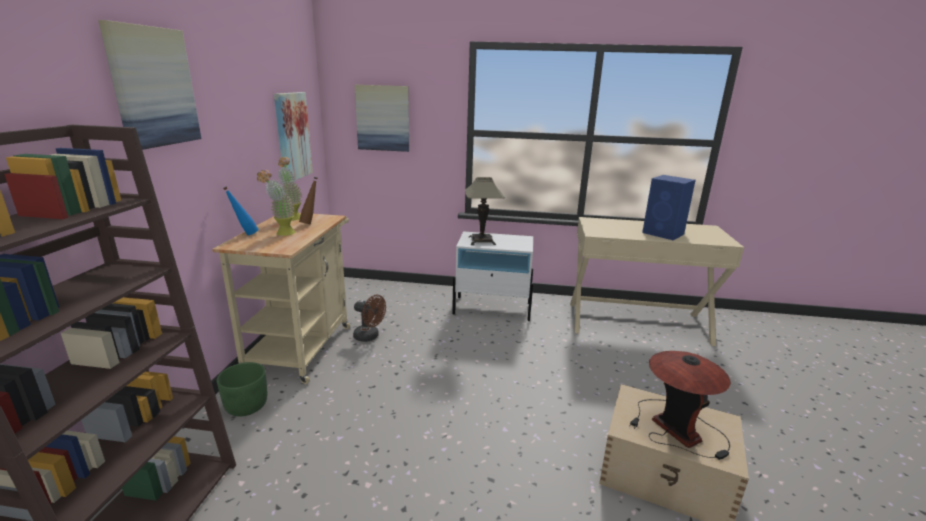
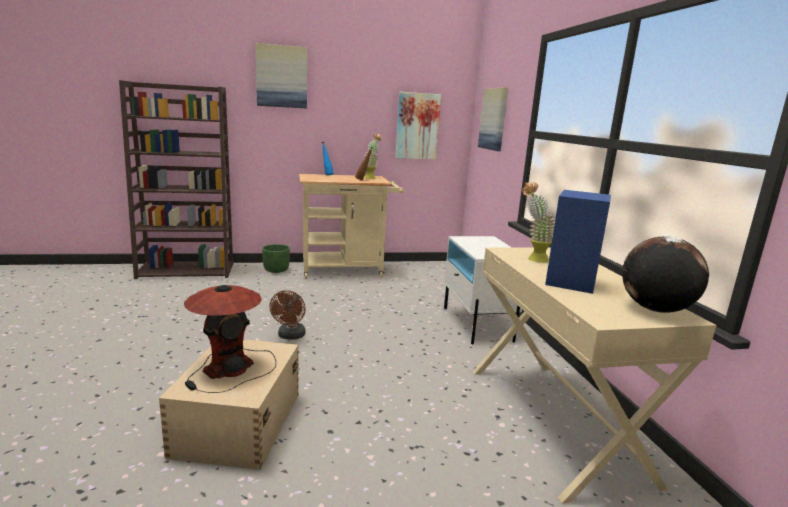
camera: 70 degrees right, 5 degrees down
(281, 234) = (334, 178): potted plant -> potted plant (532, 259)
(369, 337) = (375, 285): brown fan -> brown fan (290, 336)
(482, 241) = (476, 242): table lamp -> none
(703, 229) = (655, 309): none -> globe

